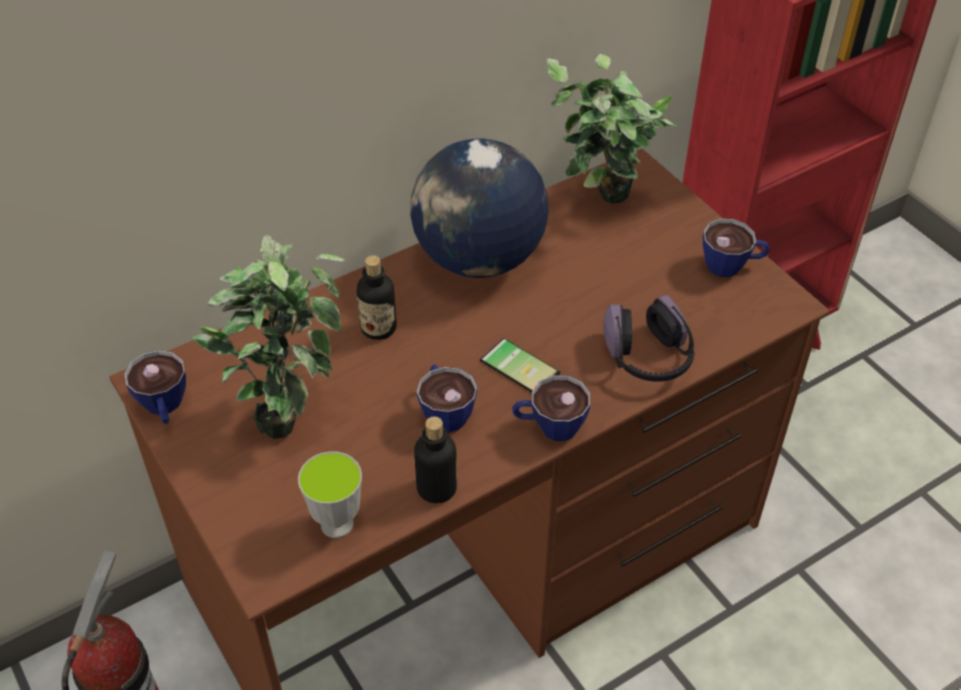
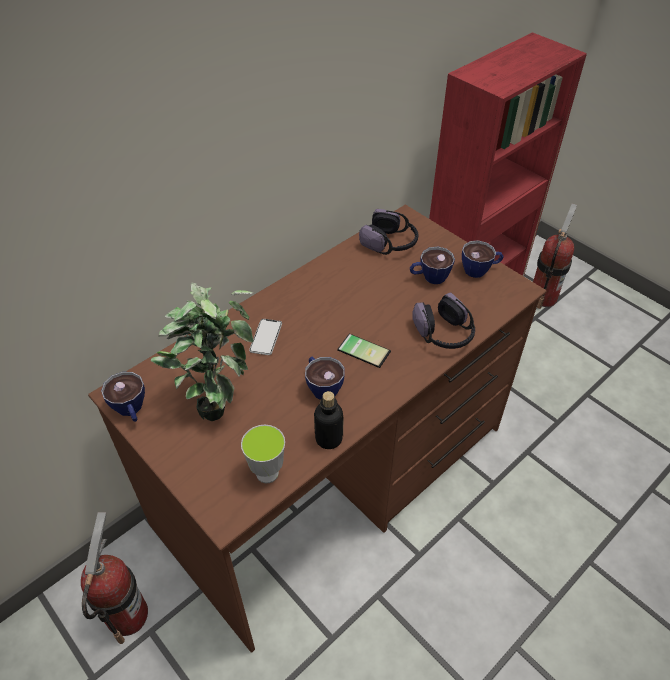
camera: 10 degrees left, 0 degrees up
(378, 328) = (266, 337): bottle -> phone
(478, 258) = (320, 284): globe -> none
(549, 426) = (392, 387): cup -> cup (429, 277)
(601, 207) = (390, 243): potted plant -> headphones
(884, 322) = (543, 297): none -> fire extinguisher

